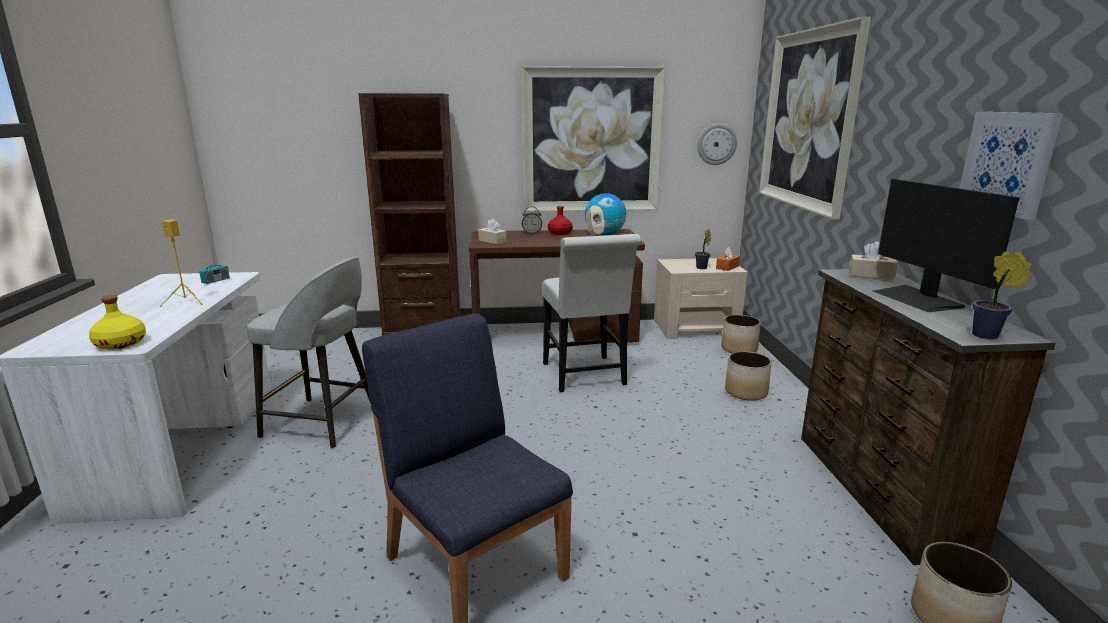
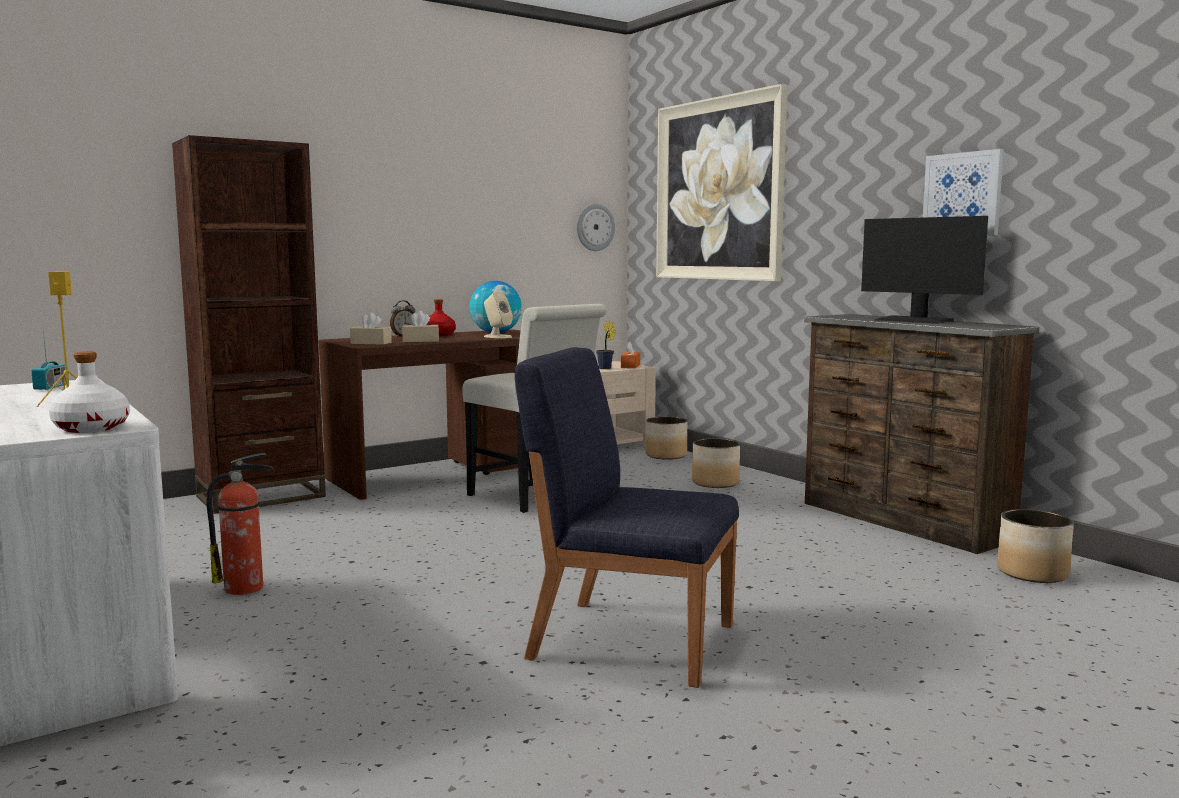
camera: 30 degrees left, 10 degrees down
(121, 344) = (92, 428): yellow bottle -> white bottle
(323, 422) = (246, 588): grey stool -> fire extinguisher
(592, 141) = (462, 219): picture -> none
(871, 275) = (851, 316): beige tissue box -> beige tissue box (421, 341)
(988, 336) = (998, 327): potted plant -> none

